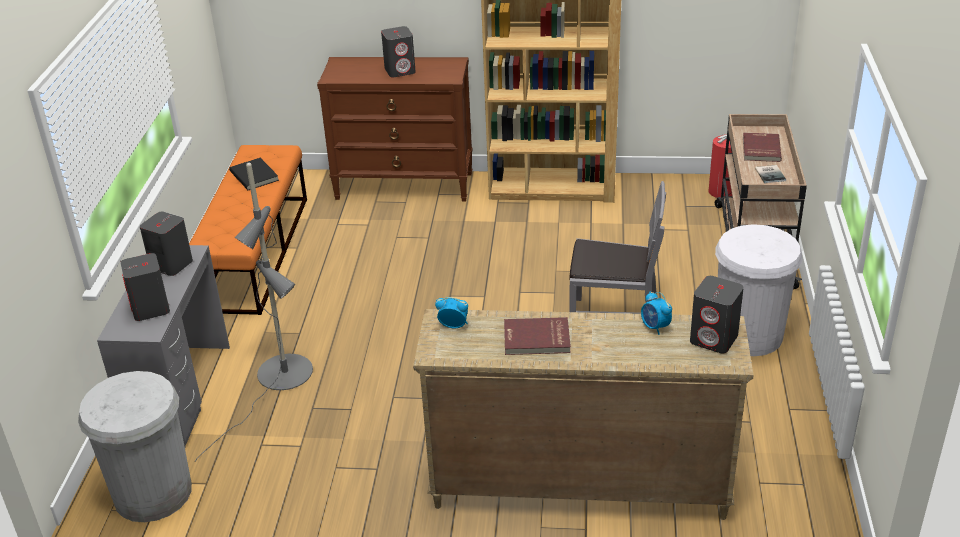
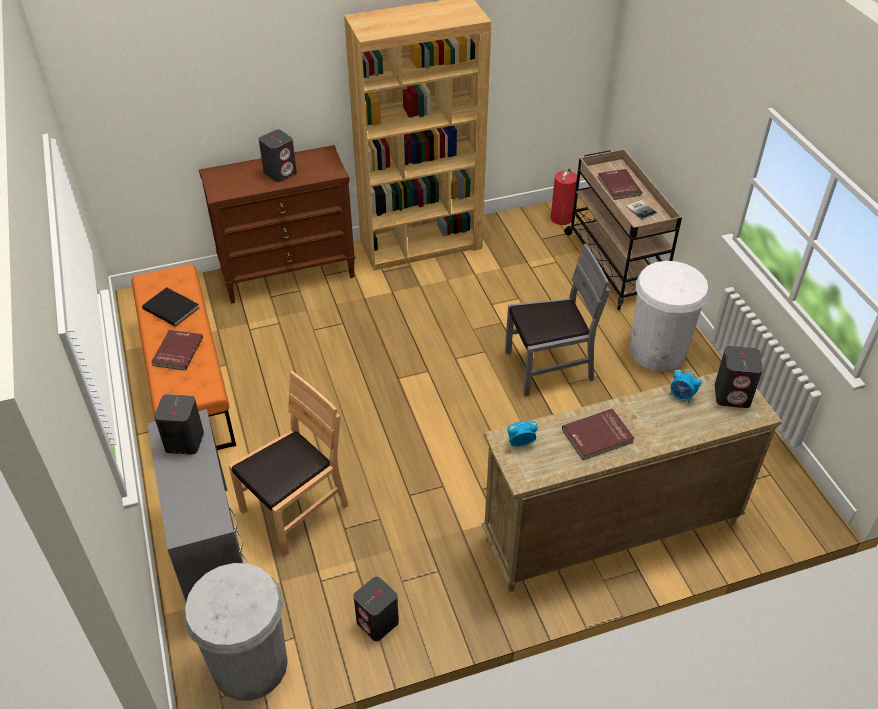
camera: 25 degrees left, 10 degrees up
(150, 309) = (198, 497): grey speaker -> grey speaker (378, 622)
(235, 209) = (177, 351): none -> red book
(278, 380) = (295, 510): grey floor lamp -> brown chair

